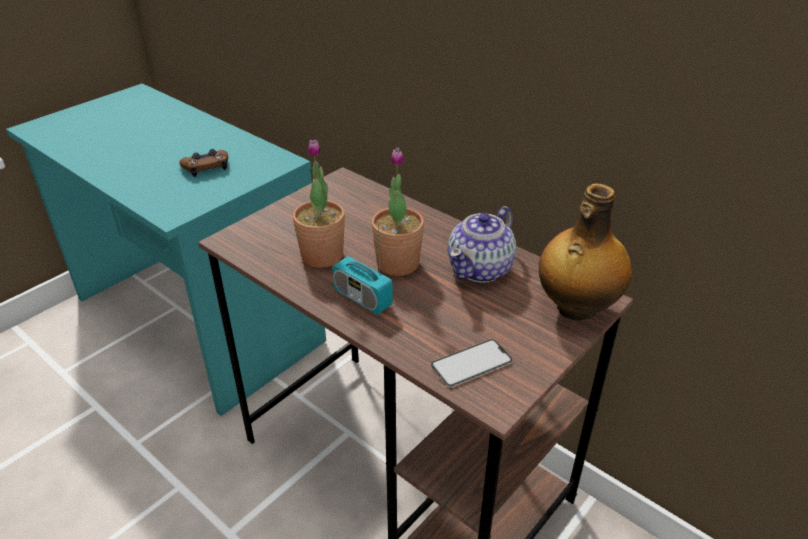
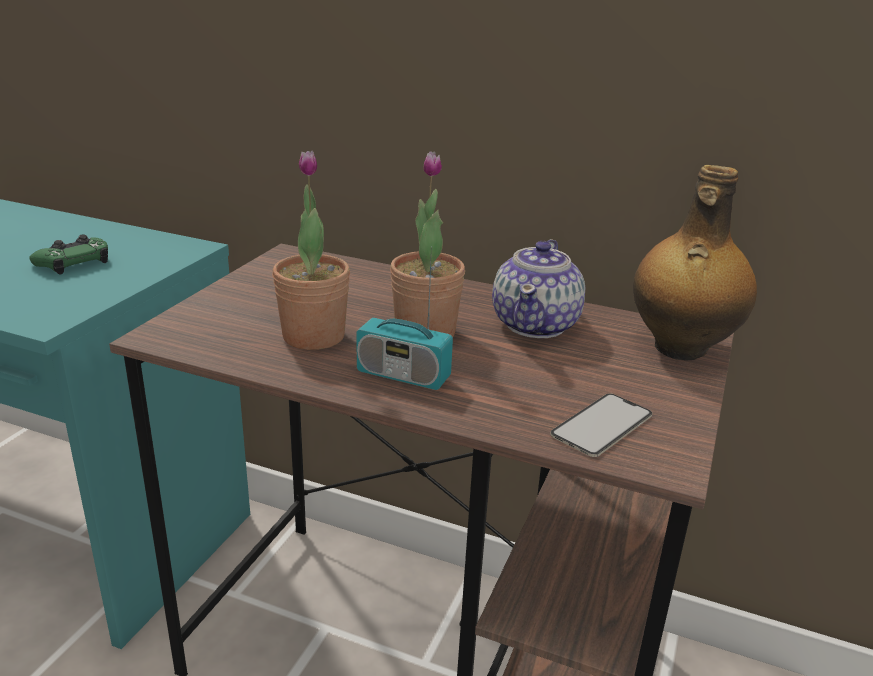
camera: 20 degrees left, 10 degrees down
(206, 166) = (73, 262): brown game controller -> green game controller

